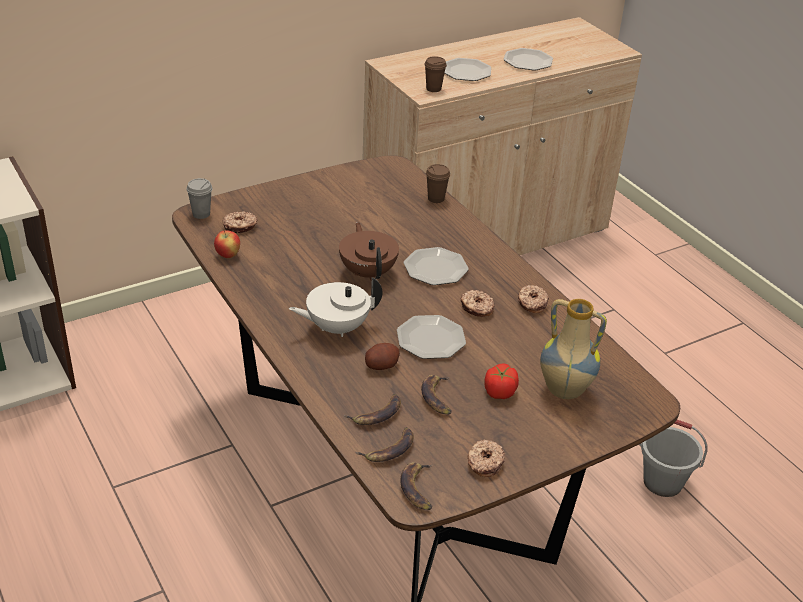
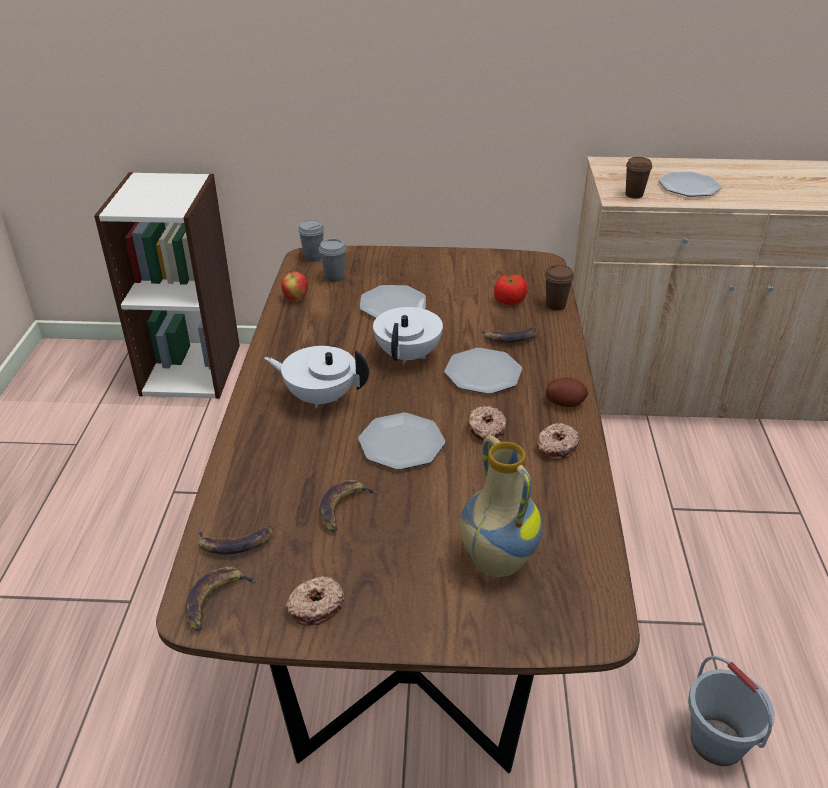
camera: 35 degrees right, 0 degrees up
(240, 227) = (334, 277): donut -> grey cup
(368, 272) = (409, 355): brown teapot -> white teapot
(377, 414) = (263, 499): banana -> banana (510, 338)
(381, 365) = (322, 451): potato -> potato (565, 402)
(499, 392) = (417, 531): tomato -> tomato (509, 300)
(527, 62) = (775, 192): plate -> plate (392, 305)

